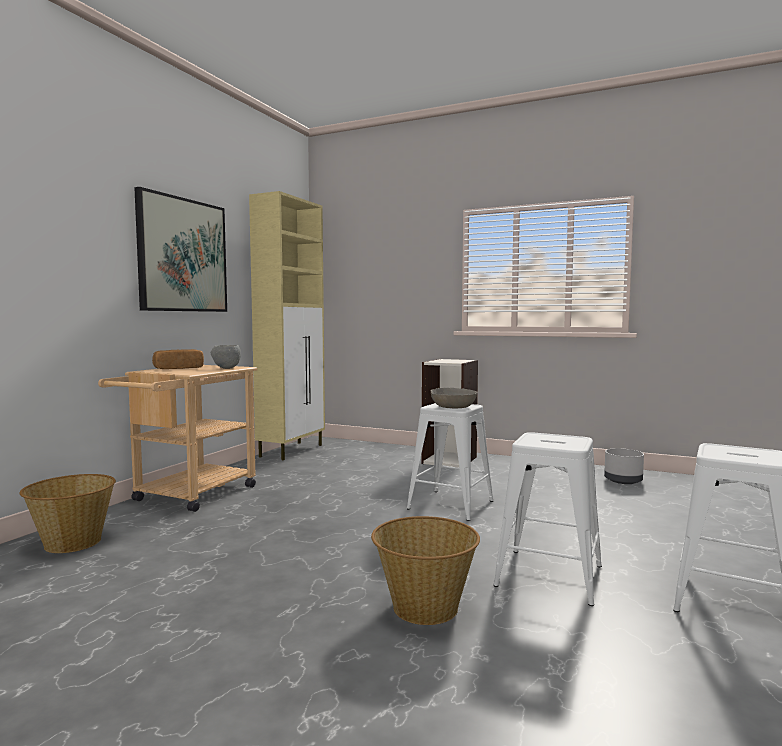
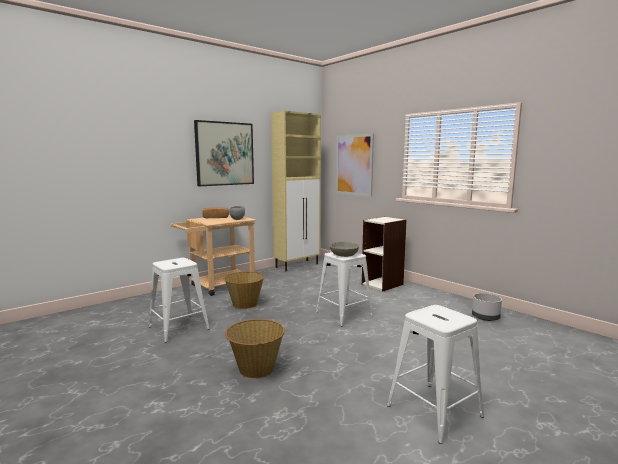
camera: 25 degrees right, 5 degrees up
(72, 542) = (149, 303): basket -> basket (245, 304)
(375, 286) = (354, 165): none -> picture
(549, 576) = (343, 368): white stool -> white stool (179, 328)

